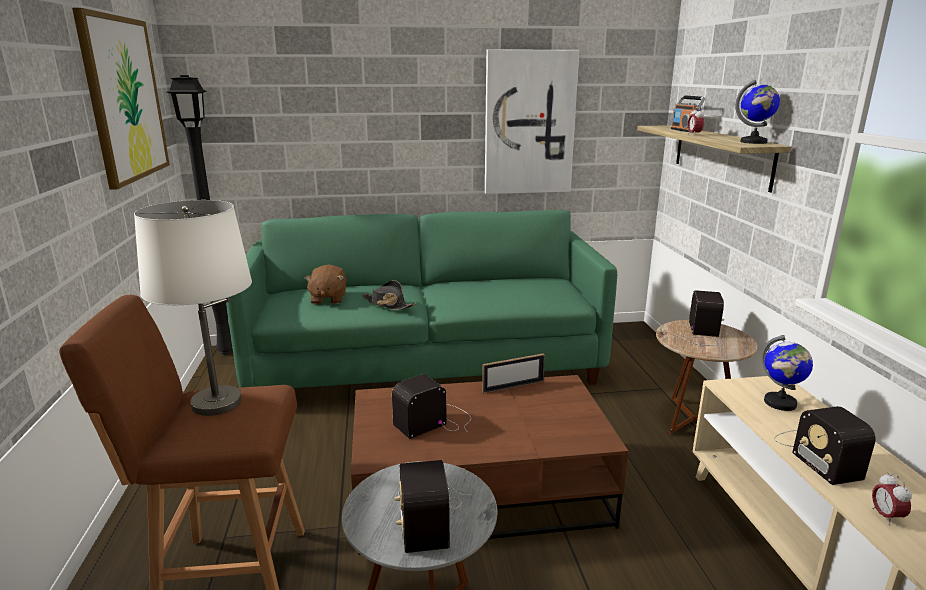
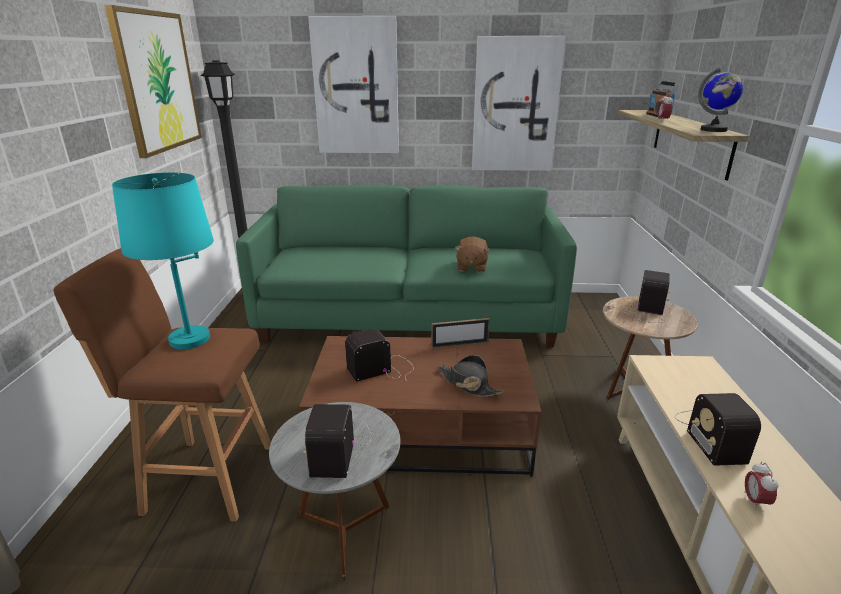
camera: 10 degrees right, 5 degrees up
(217, 403) = (190, 339): white table lamp -> turquoise table lamp
(328, 299) = (324, 256): brown plush toy -> brown plush toy (471, 267)
(352, 105) = (356, 87): none -> picture
(388, 304) = (372, 264): black hat -> black hat (468, 384)
(780, 403) = (695, 383): globe -> none

